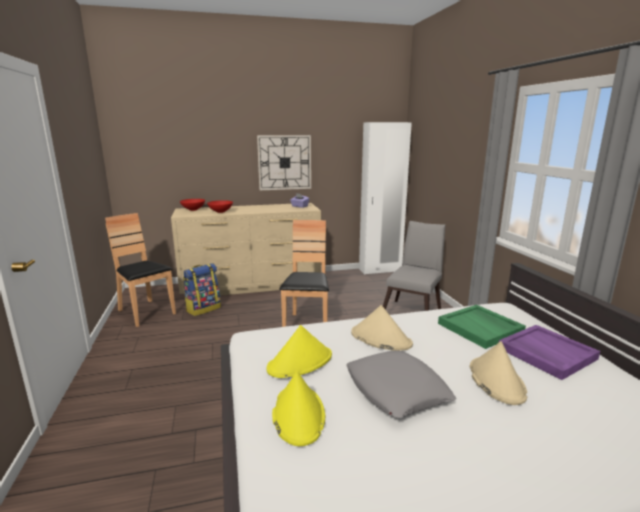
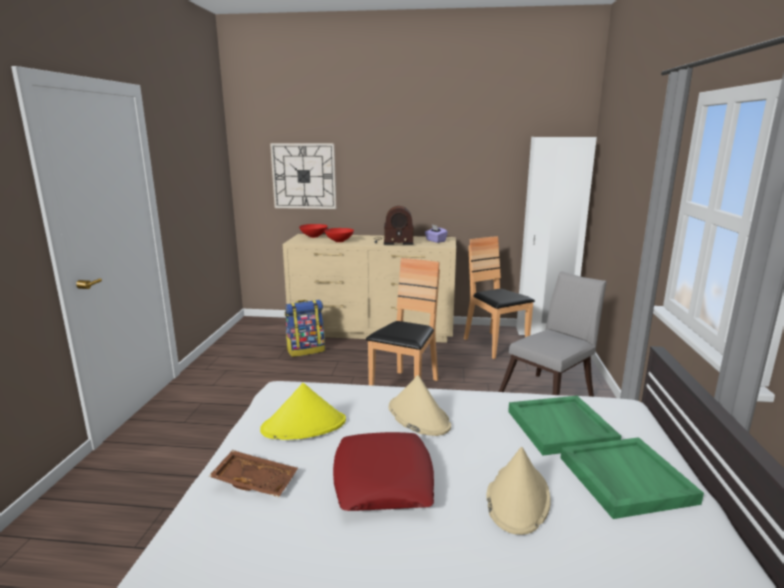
camera: 20 degrees right, 0 degrees up
(146, 313) = (248, 346): brown chair -> brown chair (494, 345)
(266, 209) = (393, 242): none -> radio
(284, 162) = (425, 186): wall clock -> wall clock (304, 176)
(298, 414) = (256, 481): yellow hat -> brown tray
(397, 390) = (383, 480): grey pillow -> red pillow
(545, 353) = (624, 479): purple tray -> green tray

